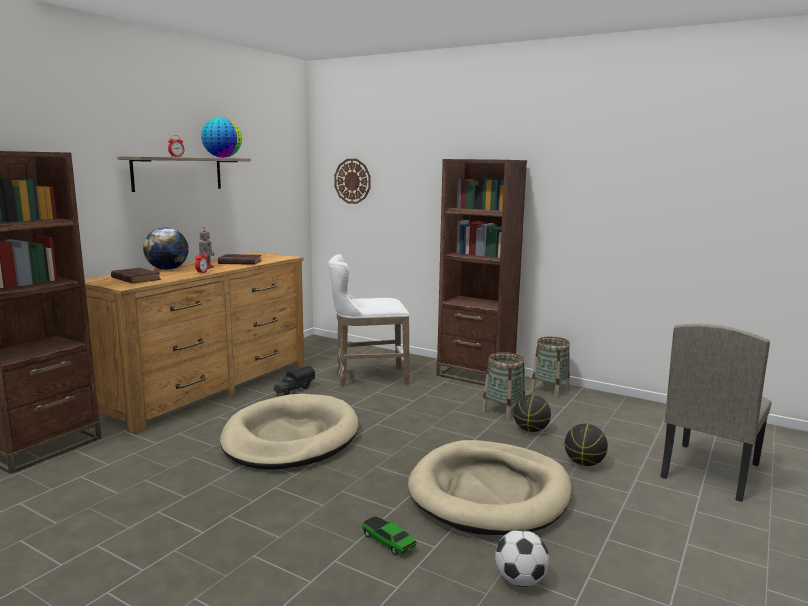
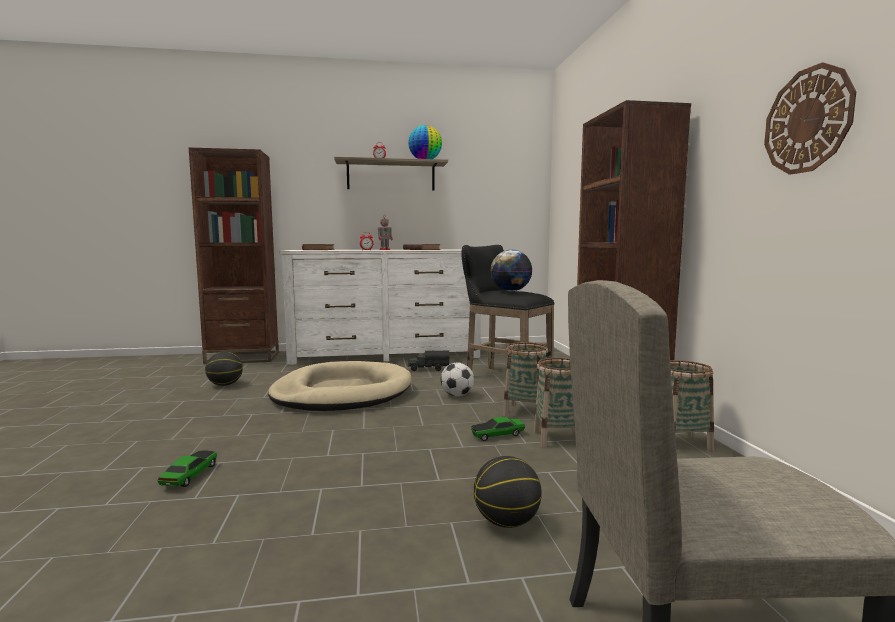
camera: 50 degrees right, 5 degrees down
(167, 269) = (360, 249): globe -> globe (510, 291)
(208, 387) = (385, 354): brown dresser -> white dresser
(352, 181) = (570, 180): wall clock -> wall clock (807, 120)
(367, 378) = (503, 377): white stool -> black stool
(448, 400) = (525, 412): none -> basket
(473, 422) = (497, 435): none -> toy car
(490, 492) = (342, 489): beige dog bed -> none
(520, 580) = (144, 565): football -> football (457, 395)
(531, 430) = (539, 465): basketball -> basketball (225, 385)

